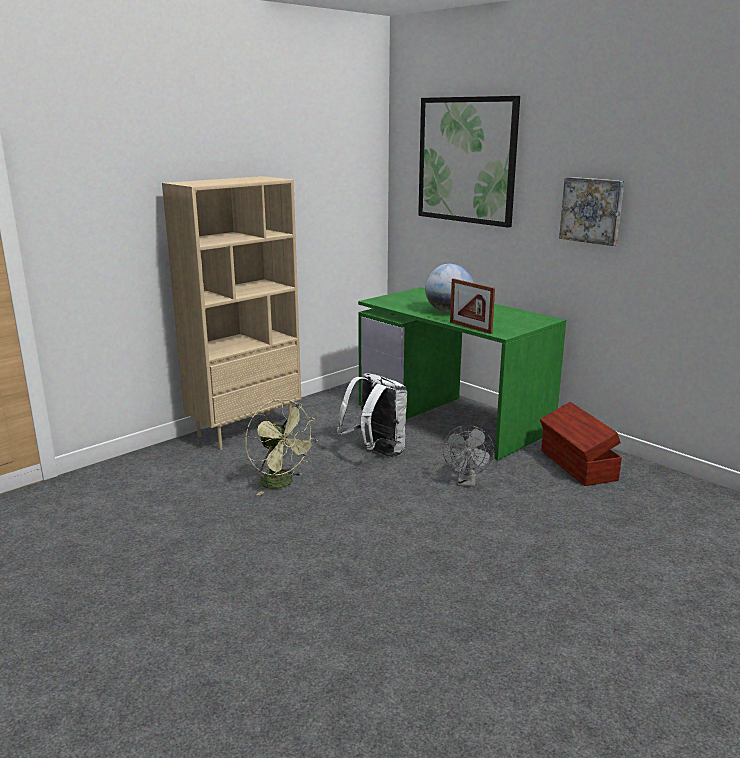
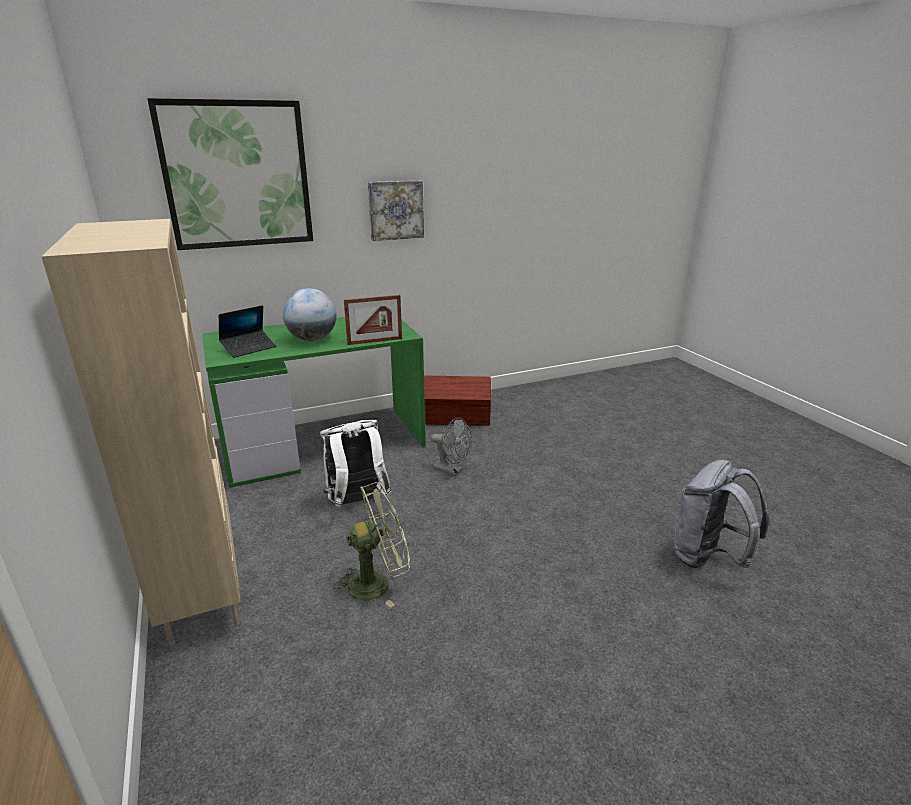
camera: 70 degrees left, 5 degrees up
(405, 301) = (249, 348): none -> laptop
(427, 671) = (708, 558): none -> grey backpack

